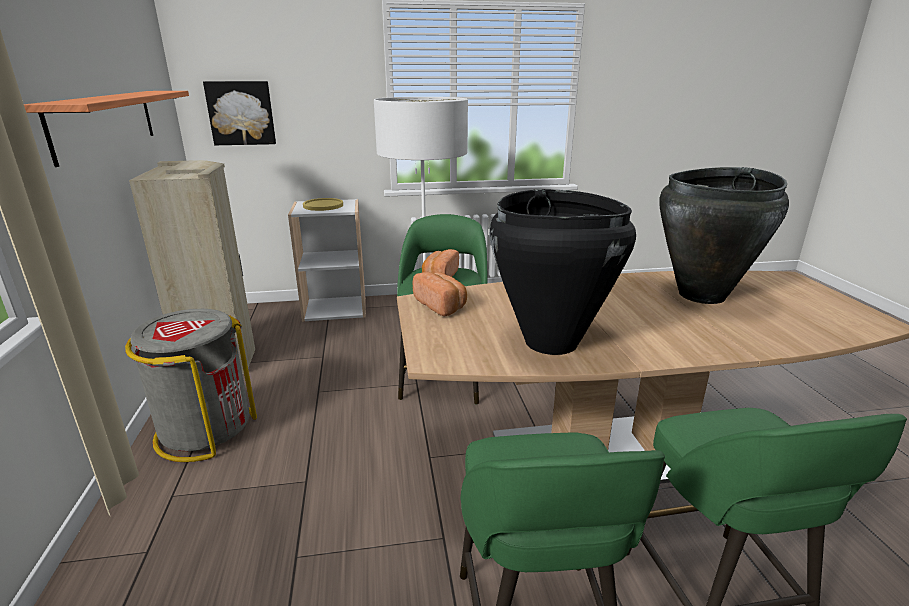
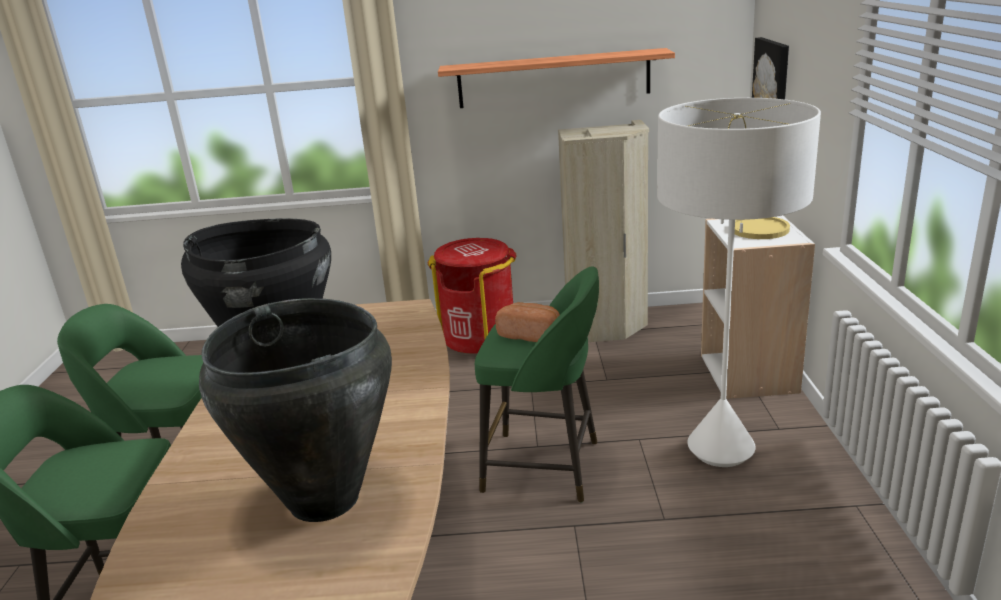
camera: 100 degrees right, 0 degrees up
(205, 430) = (480, 342): grey trash can -> red trash can
(441, 305) = (394, 318): bread -> none

